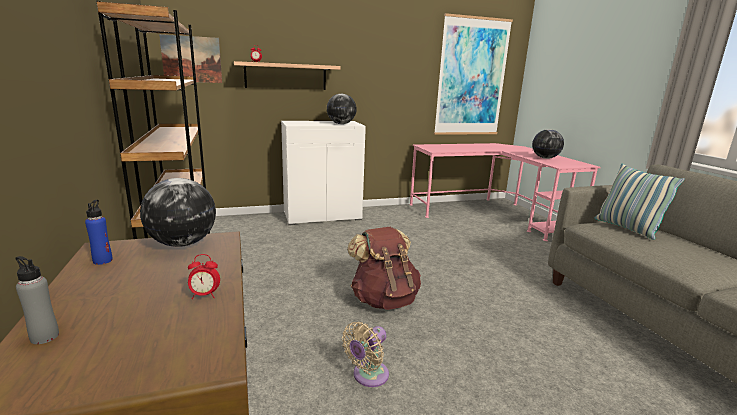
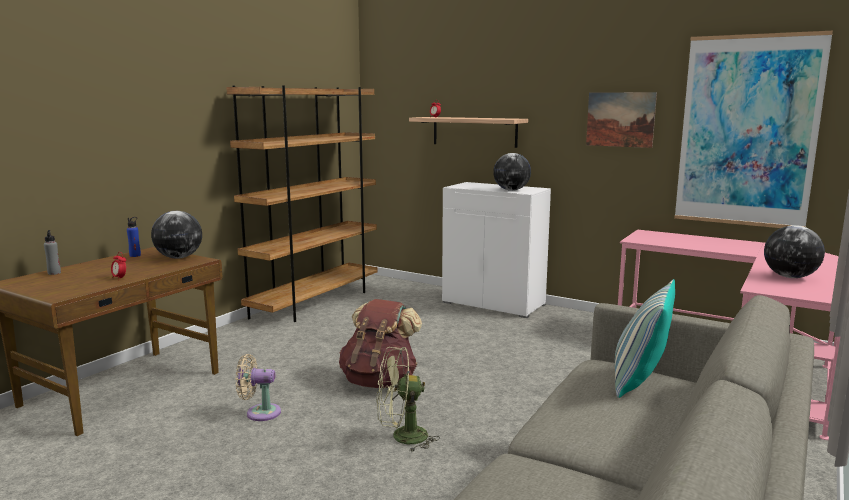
camera: 50 degrees right, 5 degrees down
(192, 59) = (391, 115): picture -> picture (620, 119)
(485, 330) = (402, 438): none -> green fan

